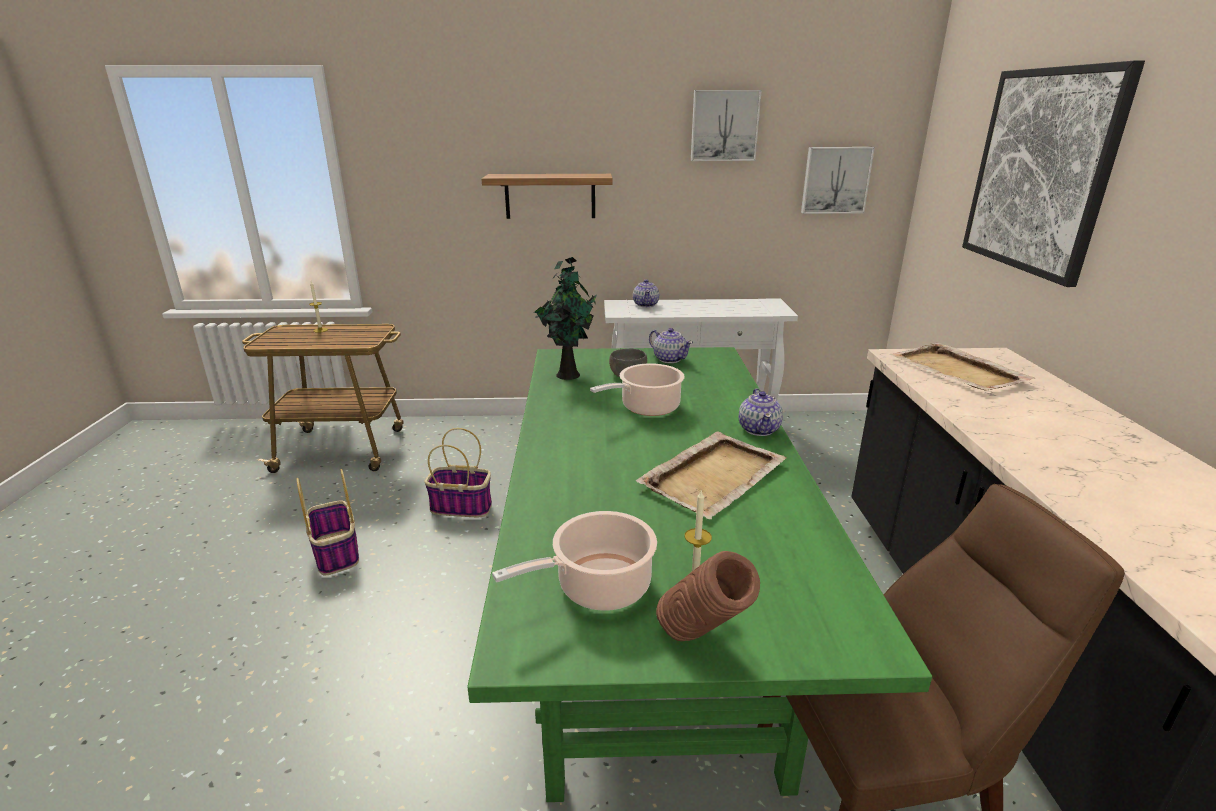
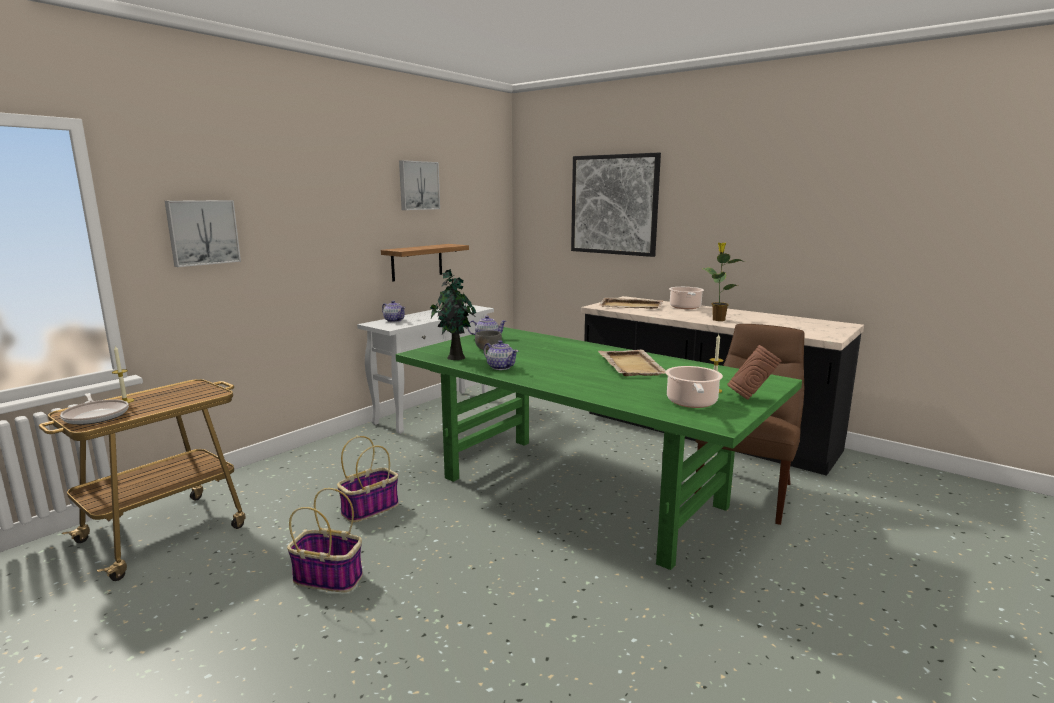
camera: 50 degrees left, 10 degrees down
(279, 337) = (96, 415): none -> frying pan
(550, 196) = (309, 242): shelf -> shelf (417, 262)
(647, 408) = (538, 356): cooking pot -> cooking pot (685, 307)
(759, 429) = (602, 348): teapot -> teapot (500, 367)
(835, 180) = (478, 220): picture -> picture (202, 232)
(1048, 456) = (718, 319): none -> potted plant

